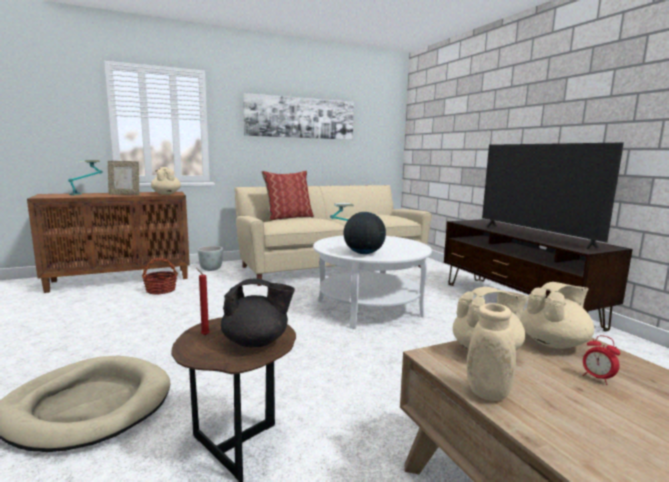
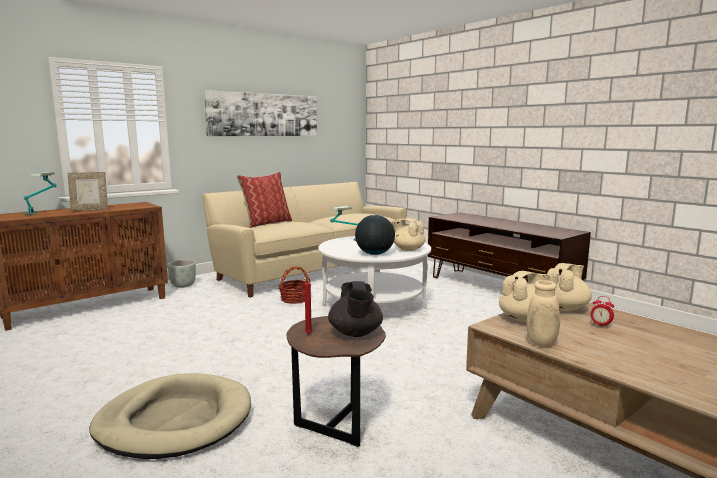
camera: 15 degrees left, 0 degrees up
(160, 290) = (146, 313): basket -> basket (295, 299)
(166, 194) = (136, 206): beige teapot -> beige teapot (408, 249)
(256, 342) = (355, 333): black teapot -> black teapot turned 105 degrees clockwise
(535, 236) = (513, 226): television -> none

